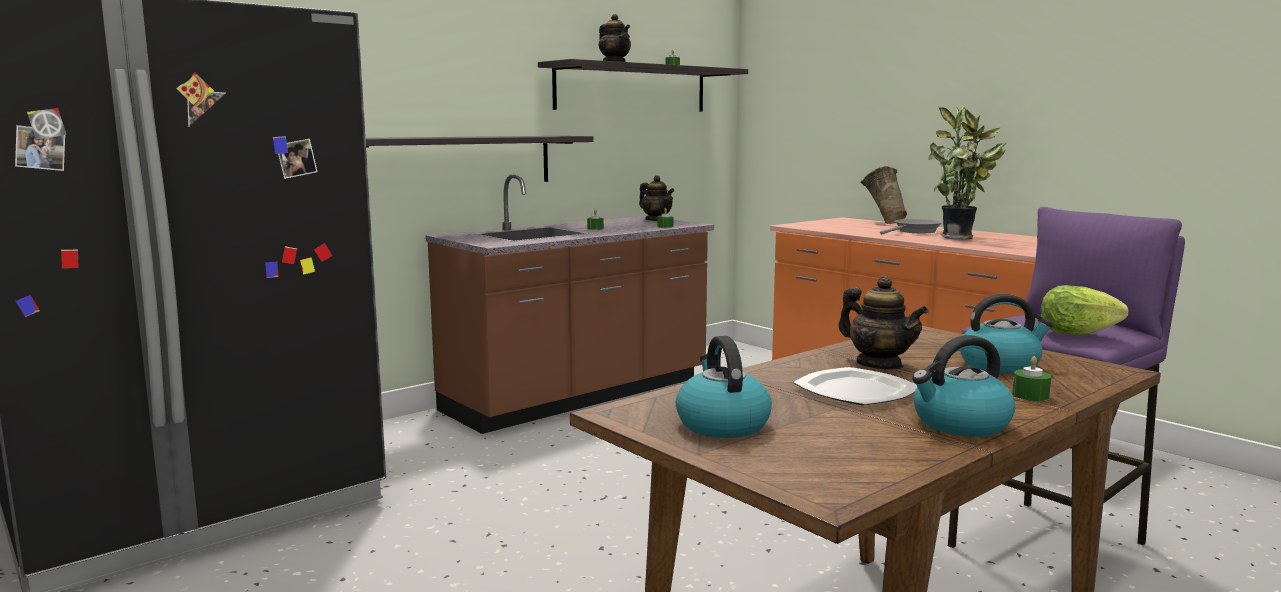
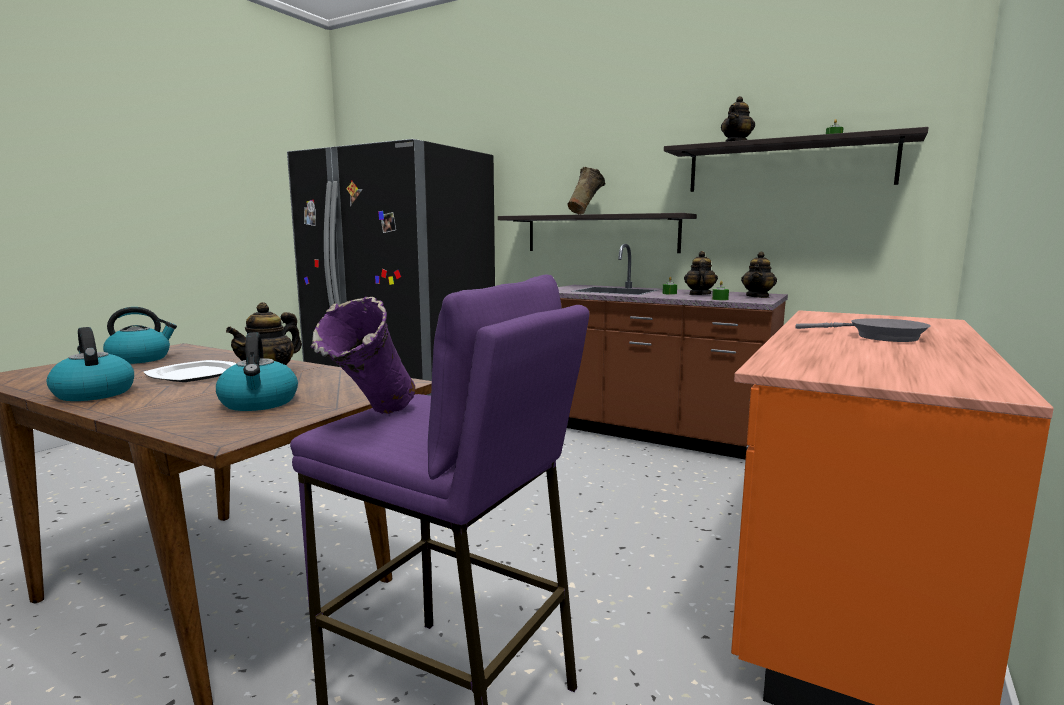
camera: 70 degrees right, 0 degrees up
(616, 225) = (699, 294): none -> teapot
(883, 223) = (945, 328): beige vase -> beige vase (586, 214)
(960, 238) = (860, 349): potted plant -> none
(1030, 395) = (153, 409): green candle -> none
(1076, 333) = (370, 419): lettuce -> purple vase

